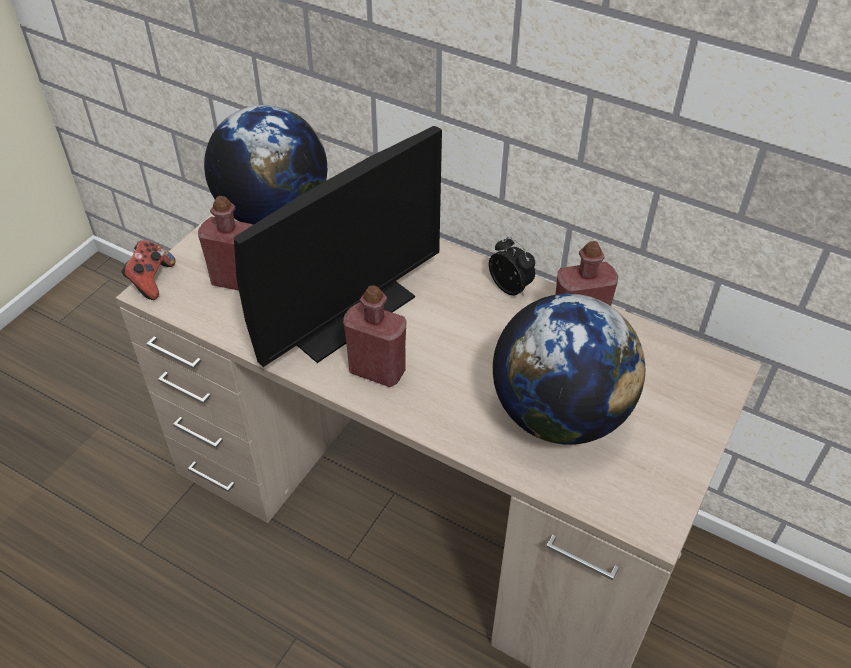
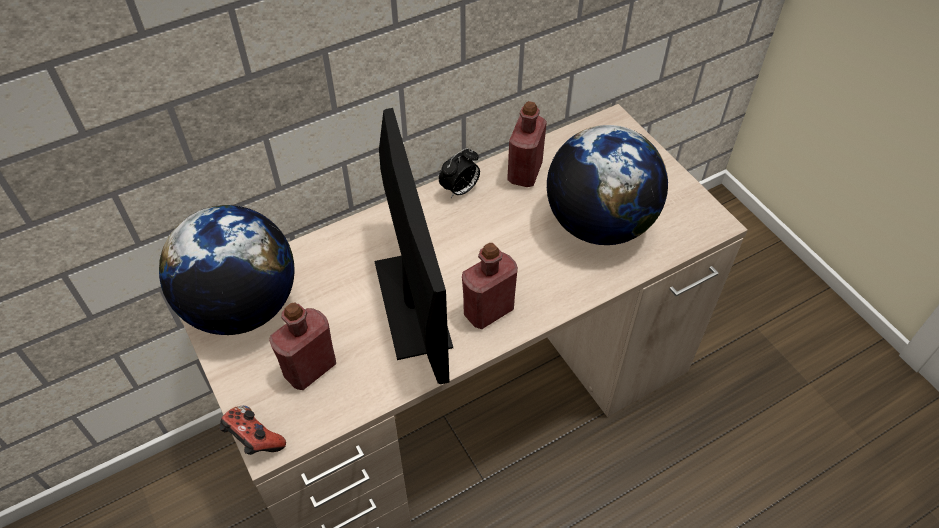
camera: 60 degrees left, 5 degrees up
(511, 288) = (460, 190): alarm clock -> alarm clock turned 150 degrees clockwise

